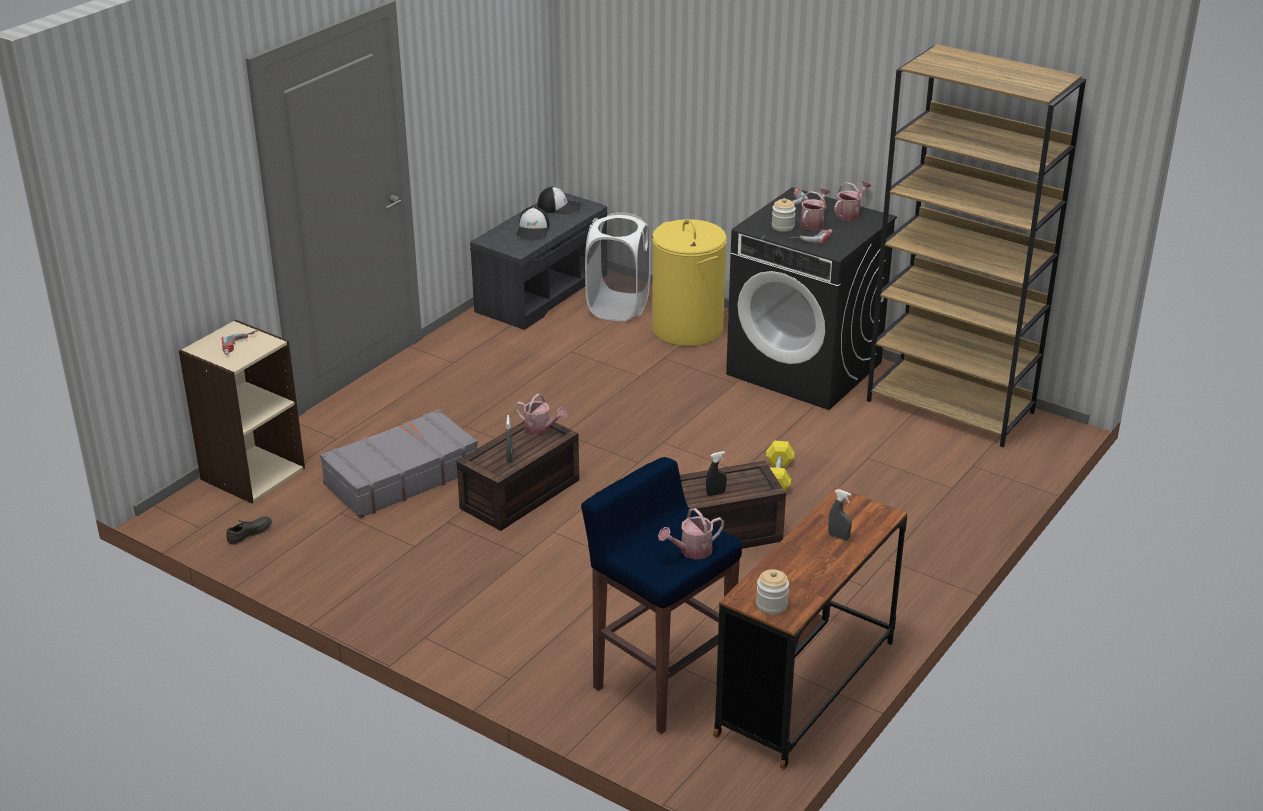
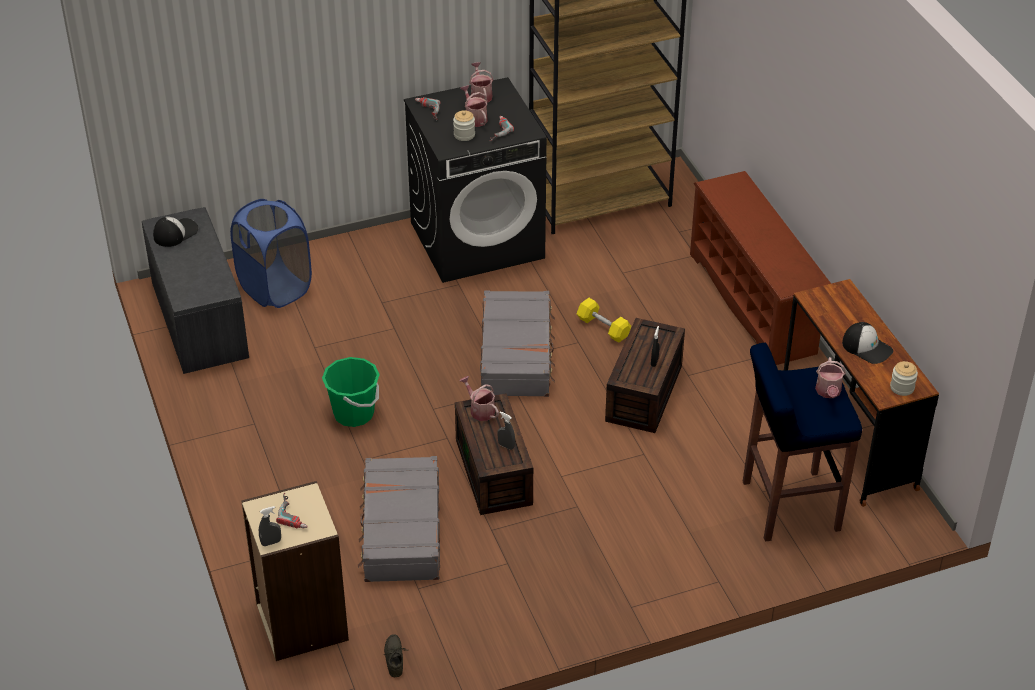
camera: 55 degrees left, 10 degrees up
(514, 400) = (354, 413): none -> green bucket
(533, 230) = (200, 266): cap -> cap (867, 347)
(540, 428) = (480, 410): watering can -> watering can turned 105 degrees counterclockwise
(618, 307) = (275, 288): white laundry basket -> blue laundry basket
(683, 446) = (517, 354): none -> grey suitcase
(687, 329) = (352, 269): yellow laundry basket -> none
(838, 537) = (852, 321): grey spray bottle -> grey spray bottle (271, 542)
(931, 550) = (754, 304): none -> brown shoe rack

